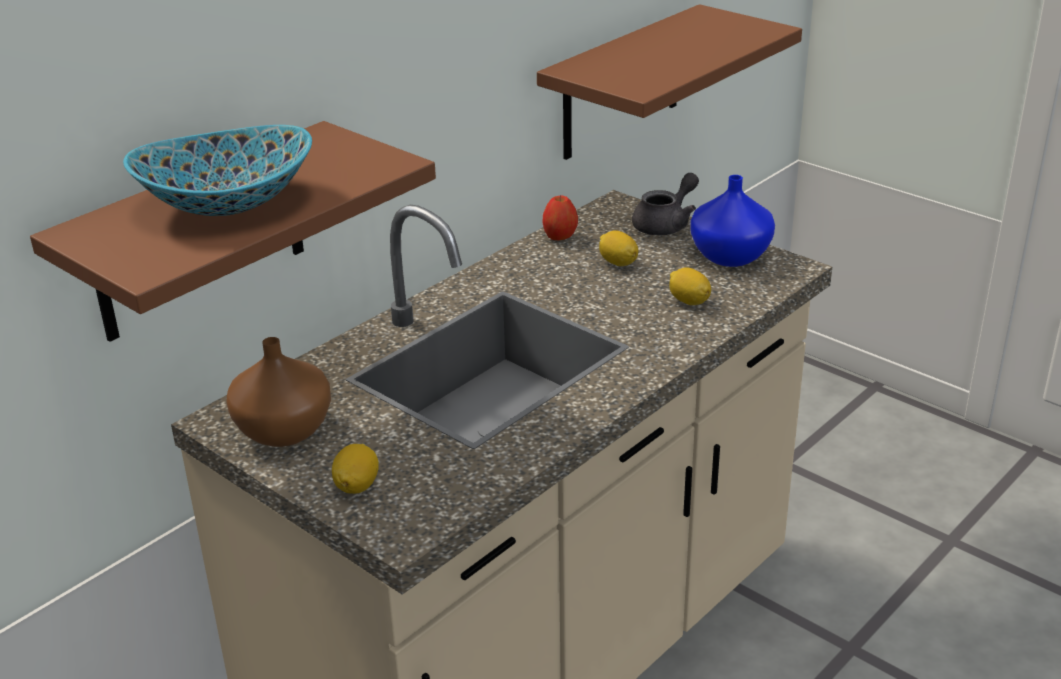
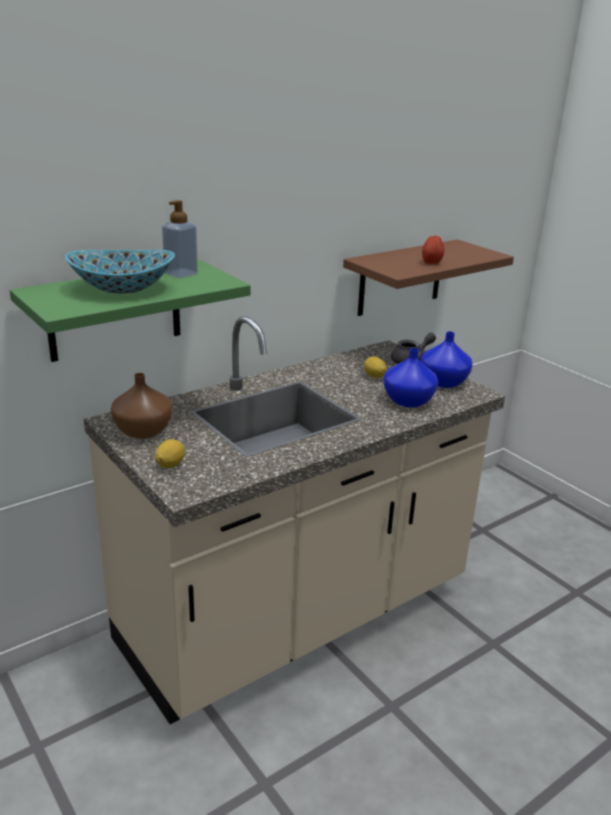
camera: 10 degrees right, 5 degrees down
(199, 234) = (115, 311): brown shelf -> green shelf
(307, 156) = (181, 274): none -> soap dispenser
(559, 237) = (345, 359): apple -> apple (431, 263)
(689, 301) = (408, 401): lemon -> blue vase

